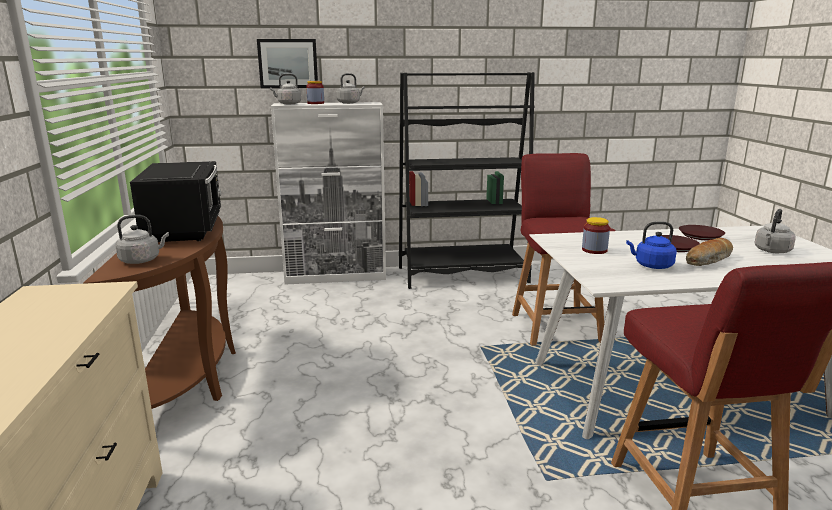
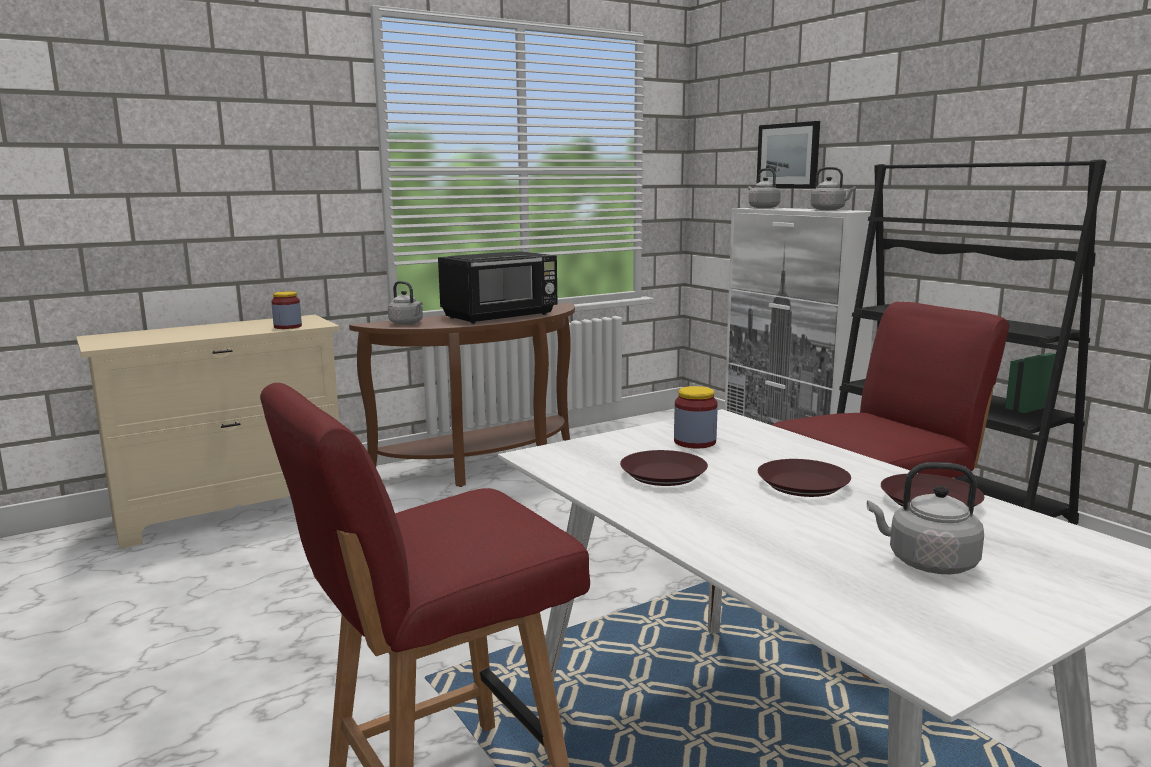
camera: 65 degrees right, 5 degrees down
(315, 103) = (792, 208): jar -> jar (288, 326)
(651, 265) = (662, 475): blue kettle -> brown plate
(709, 260) = (755, 510): bread -> none

